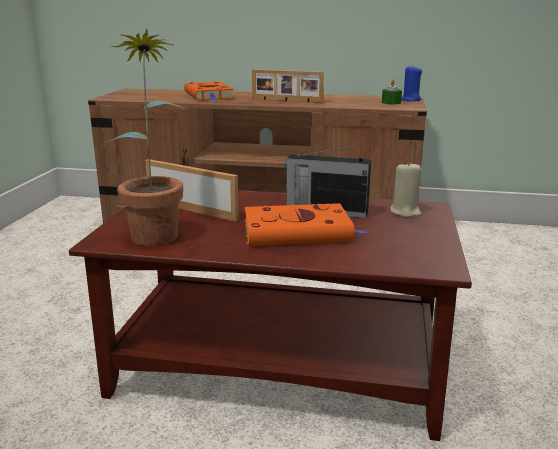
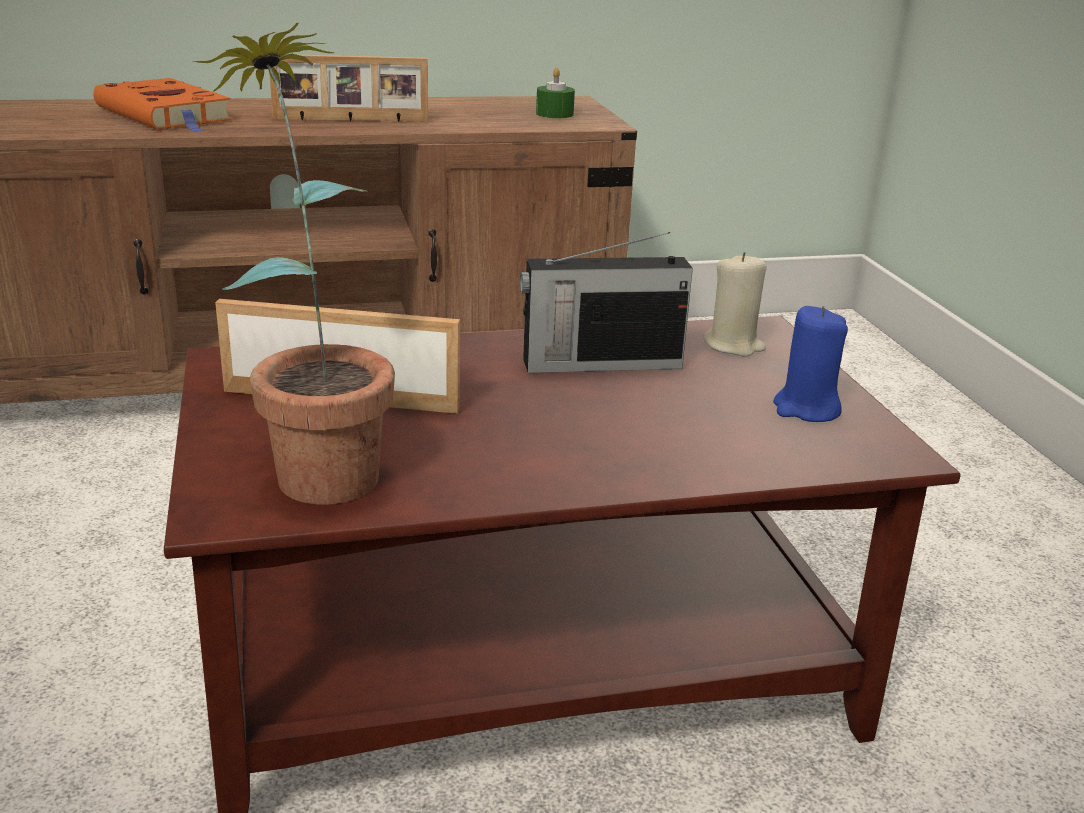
camera: 25 degrees left, 5 degrees up
(300, 232) = (601, 418): orange book -> none
(410, 100) = (580, 106): blue candle -> blue candle (806, 409)

